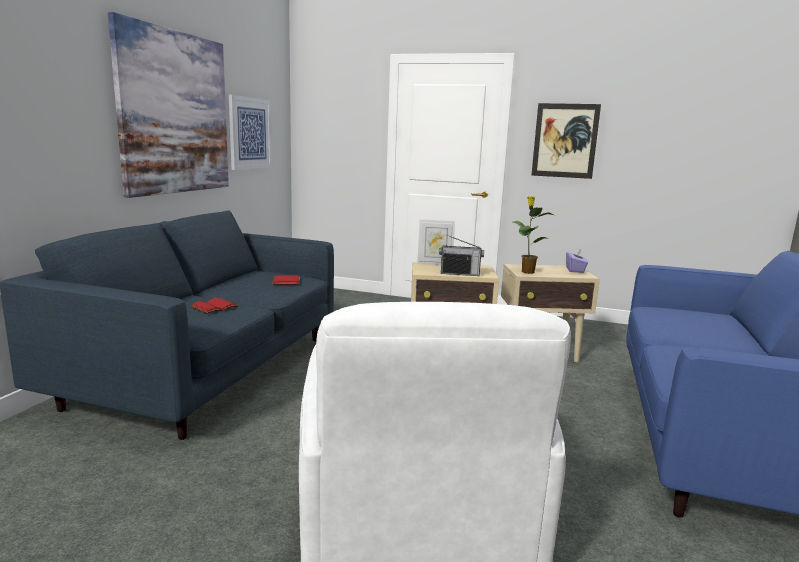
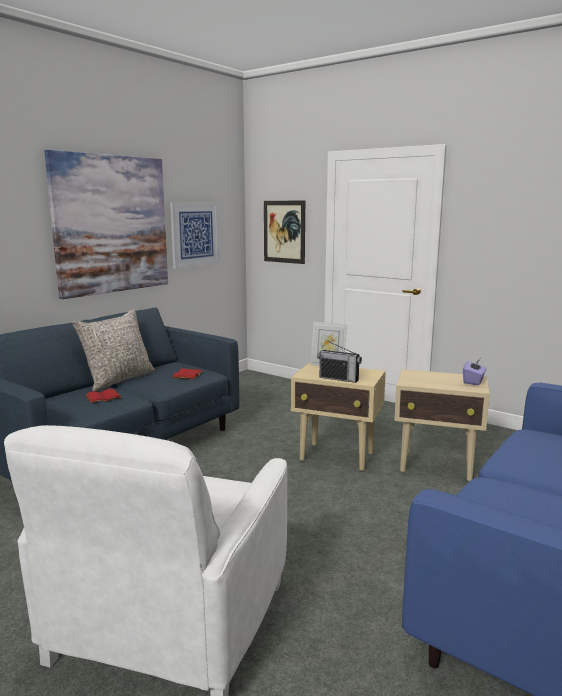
camera: 20 degrees right, 0 degrees up
(211, 290) = (118, 379): none -> grey pillow
(527, 272) = (414, 380): potted plant -> none
(565, 141) = (499, 235): picture -> picture (284, 231)

